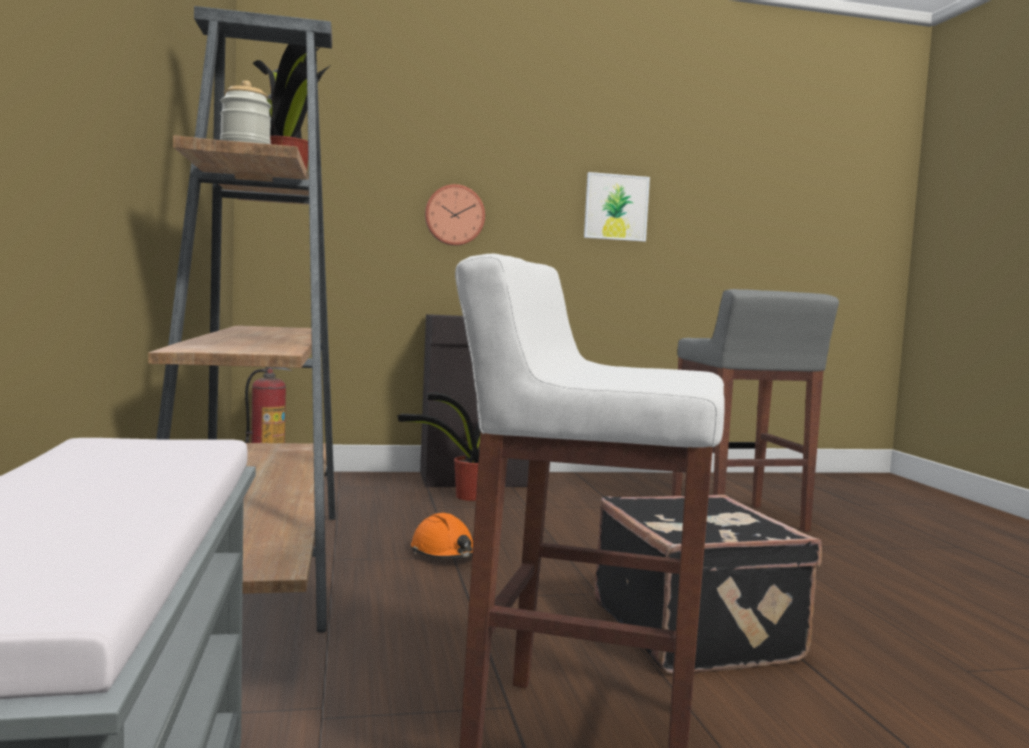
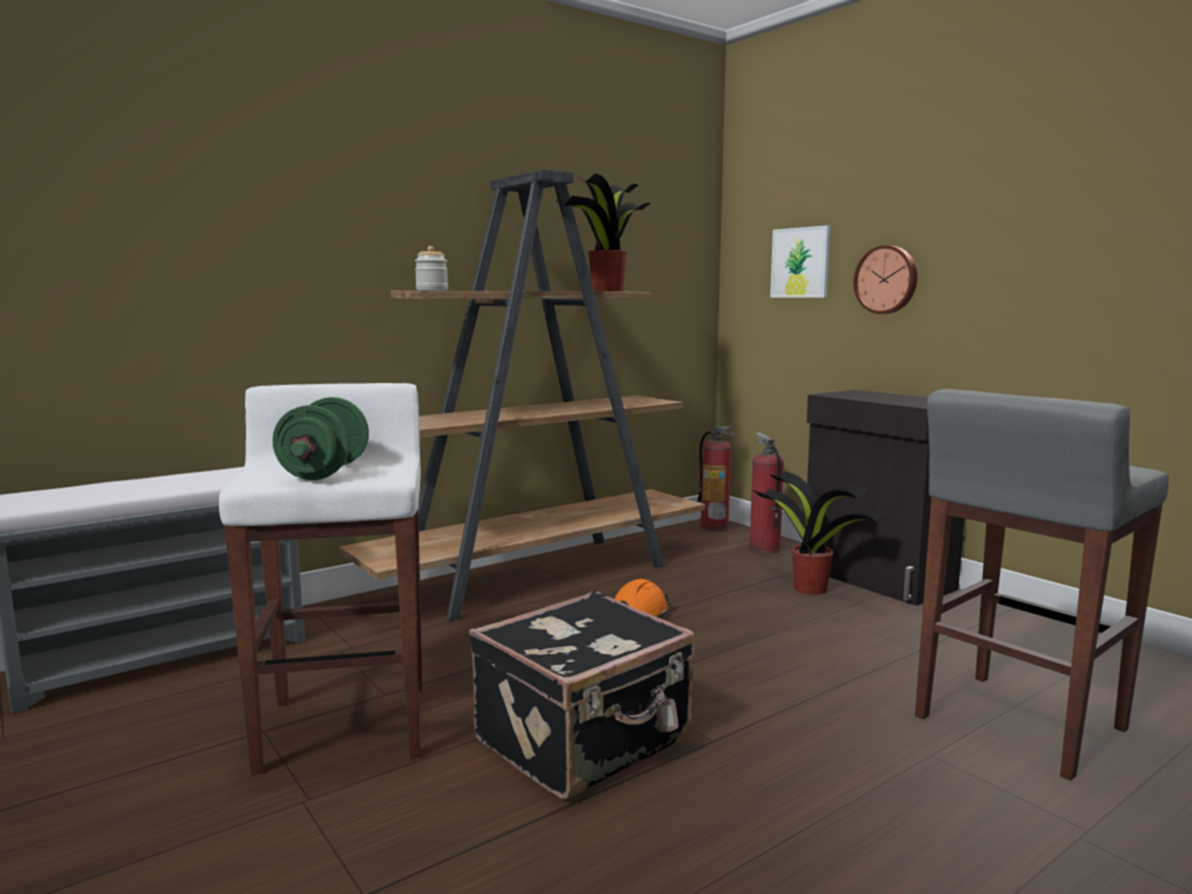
camera: 65 degrees right, 5 degrees up
(358, 482) = (764, 548): none -> fire extinguisher
(616, 207) = (1093, 249): picture -> picture (800, 262)
(646, 372) = (324, 472): none -> green dumbbell

